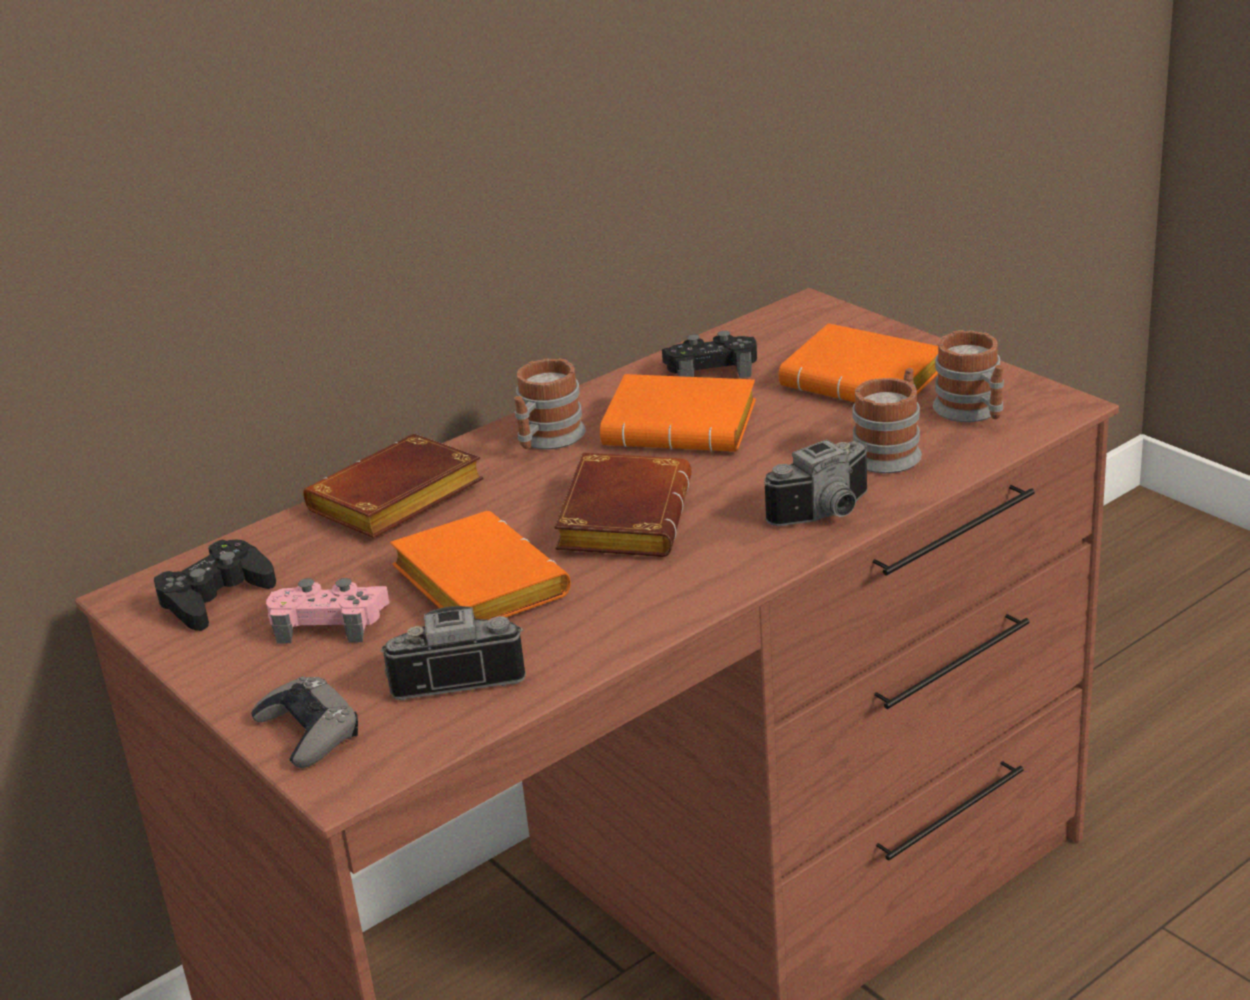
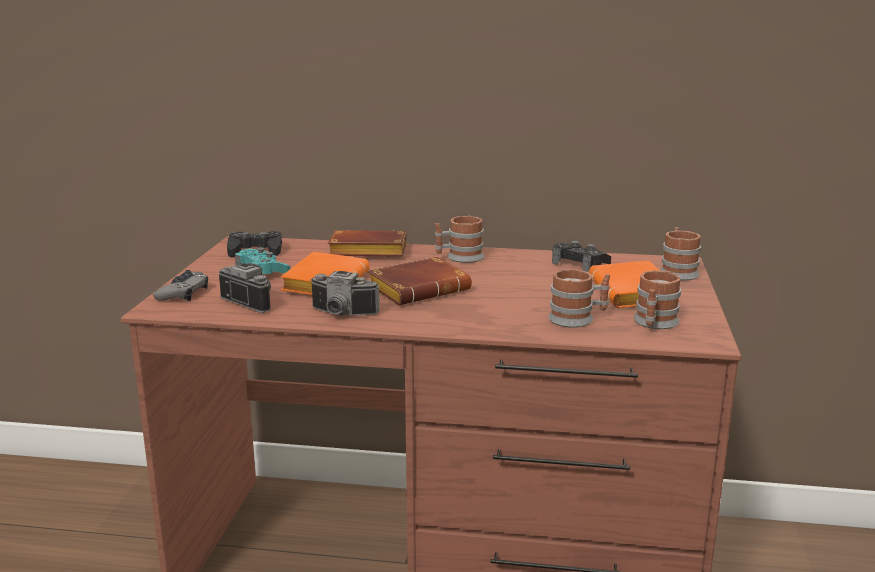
camera: 45 degrees right, 10 degrees down
(329, 622) = (262, 271): pink game controller -> turquoise game controller
(685, 426) = (519, 275): orange book -> none
(828, 514) = (493, 324): camera -> camera (341, 314)
(837, 323) = (677, 272): none -> mug

